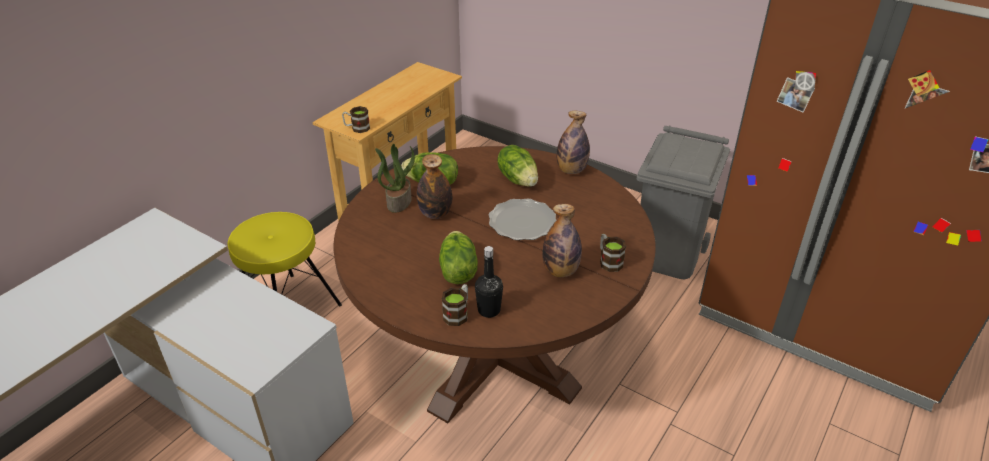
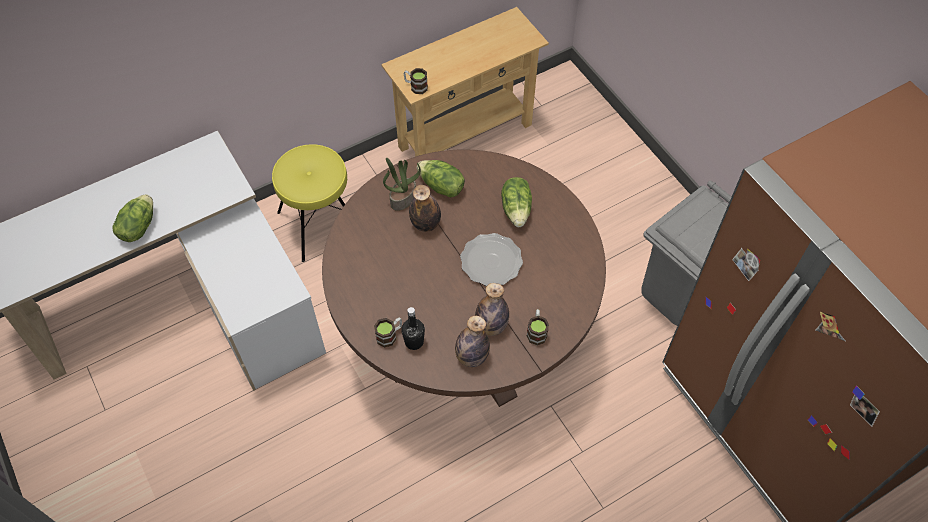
camera: 25 degrees right, 20 degrees up
(457, 271) = (411, 293): lettuce -> lettuce (138, 227)
(571, 170) = (570, 216): bottle -> bottle (471, 357)

